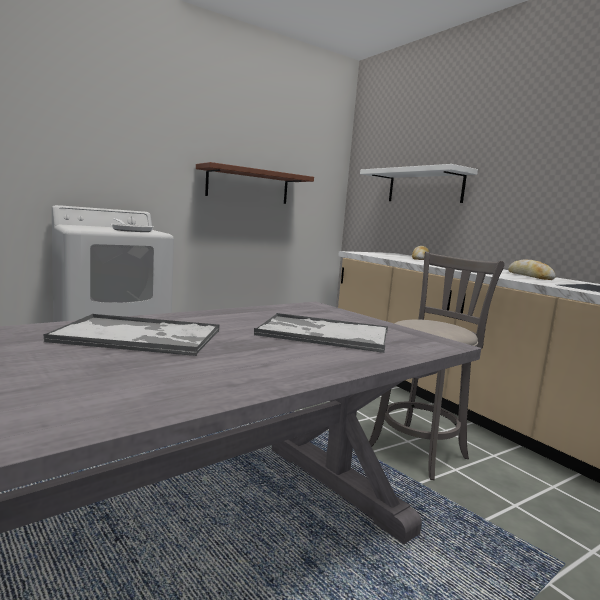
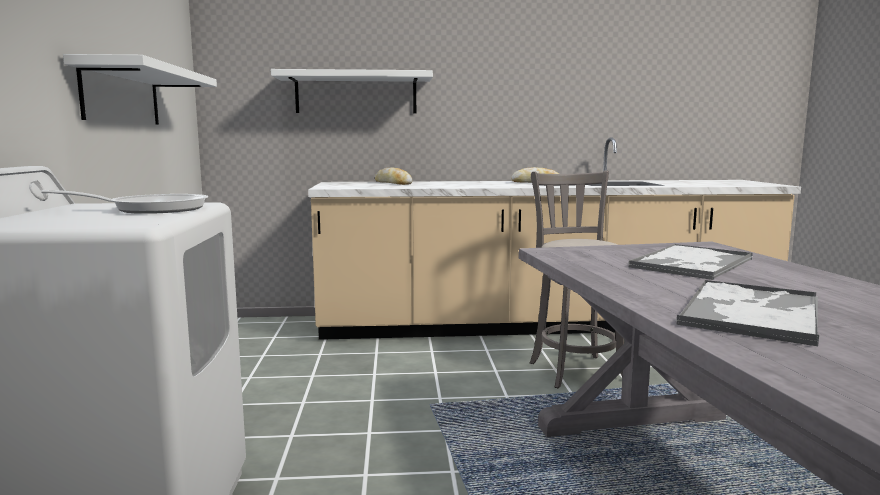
camera: 60 degrees left, 0 degrees up
(248, 185) = (122, 95): brown shelf -> white shelf

